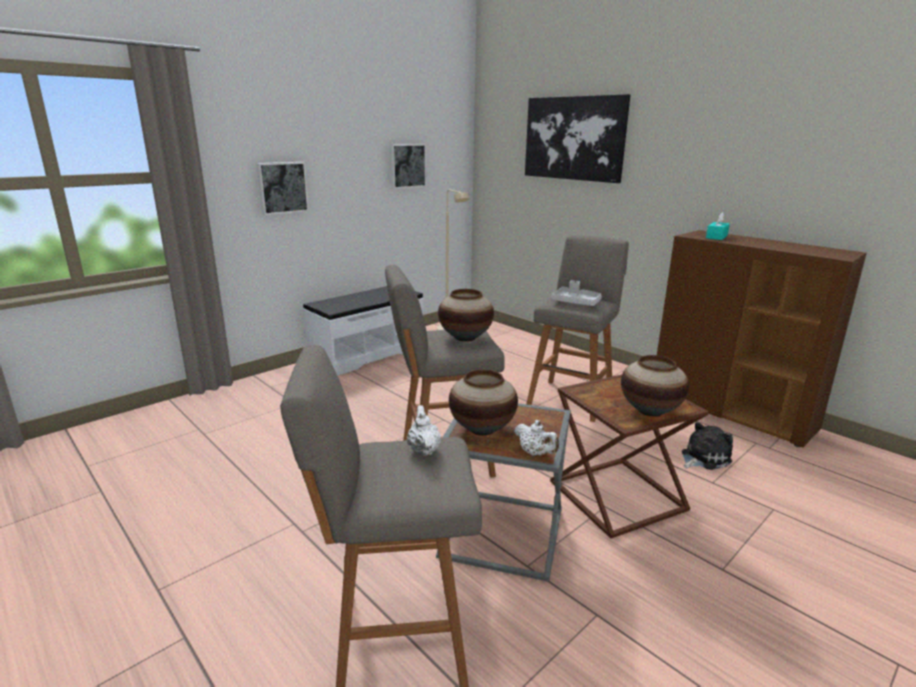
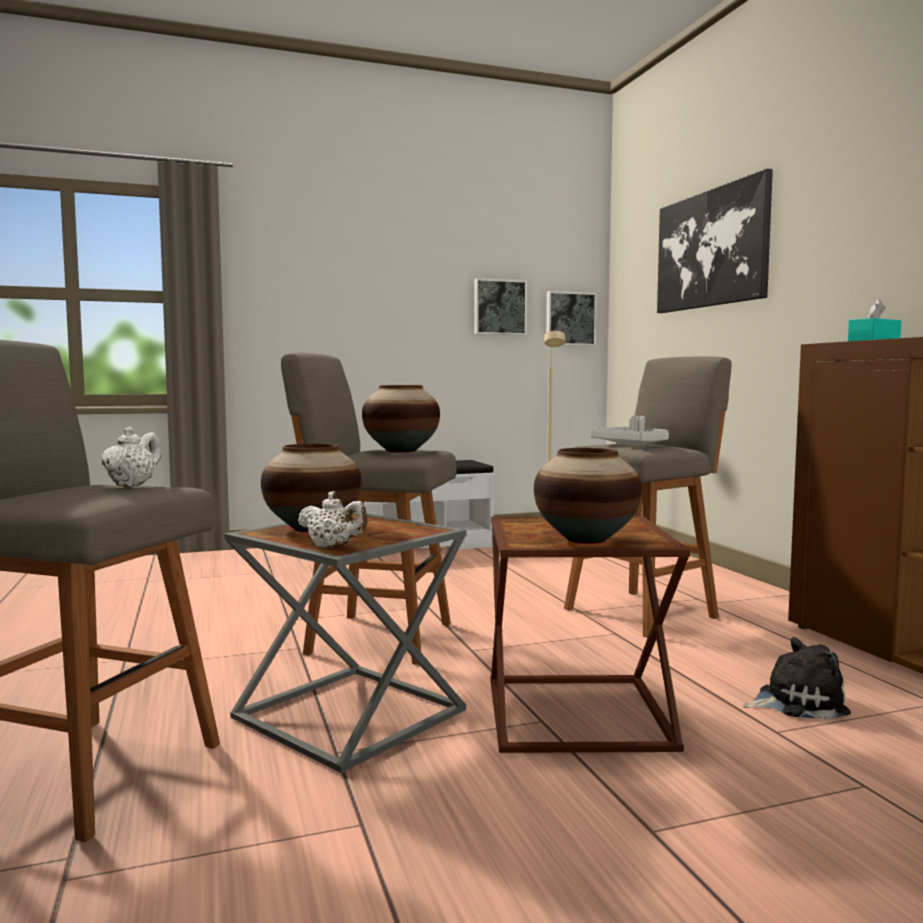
camera: 25 degrees right, 15 degrees down
(282, 187) = (322, 320): picture -> picture (570, 319)
(535, 453) = (333, 547): white teapot -> white teapot turned 45 degrees counterclockwise

